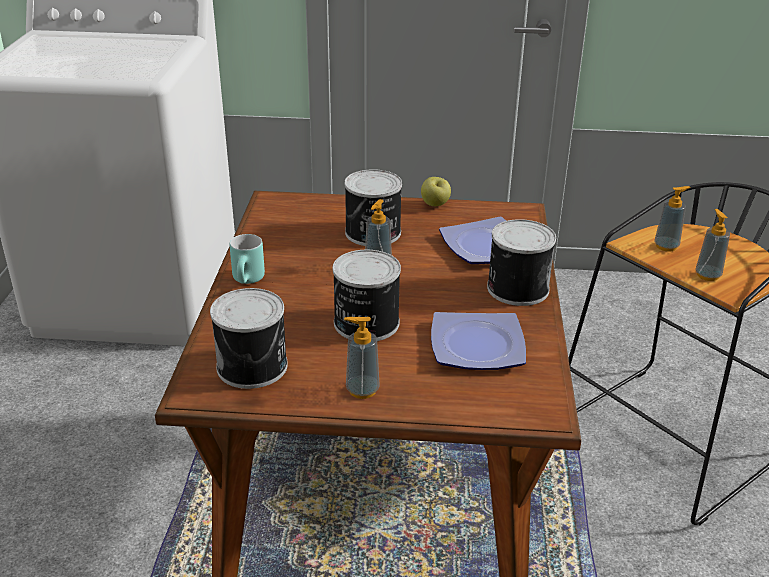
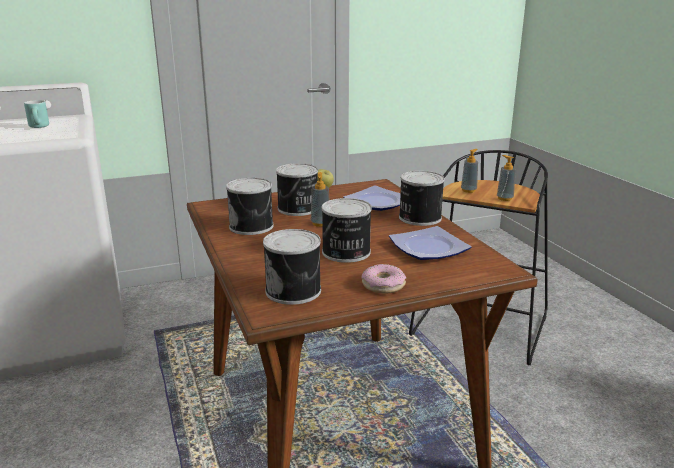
camera: 25 degrees left, 10 degrees down
(249, 281) = (239, 248): turquoise mug -> turquoise mug (40, 127)
(293, 250) = (252, 226): none -> can
(362, 390) = (383, 285): soap dispenser -> donut

